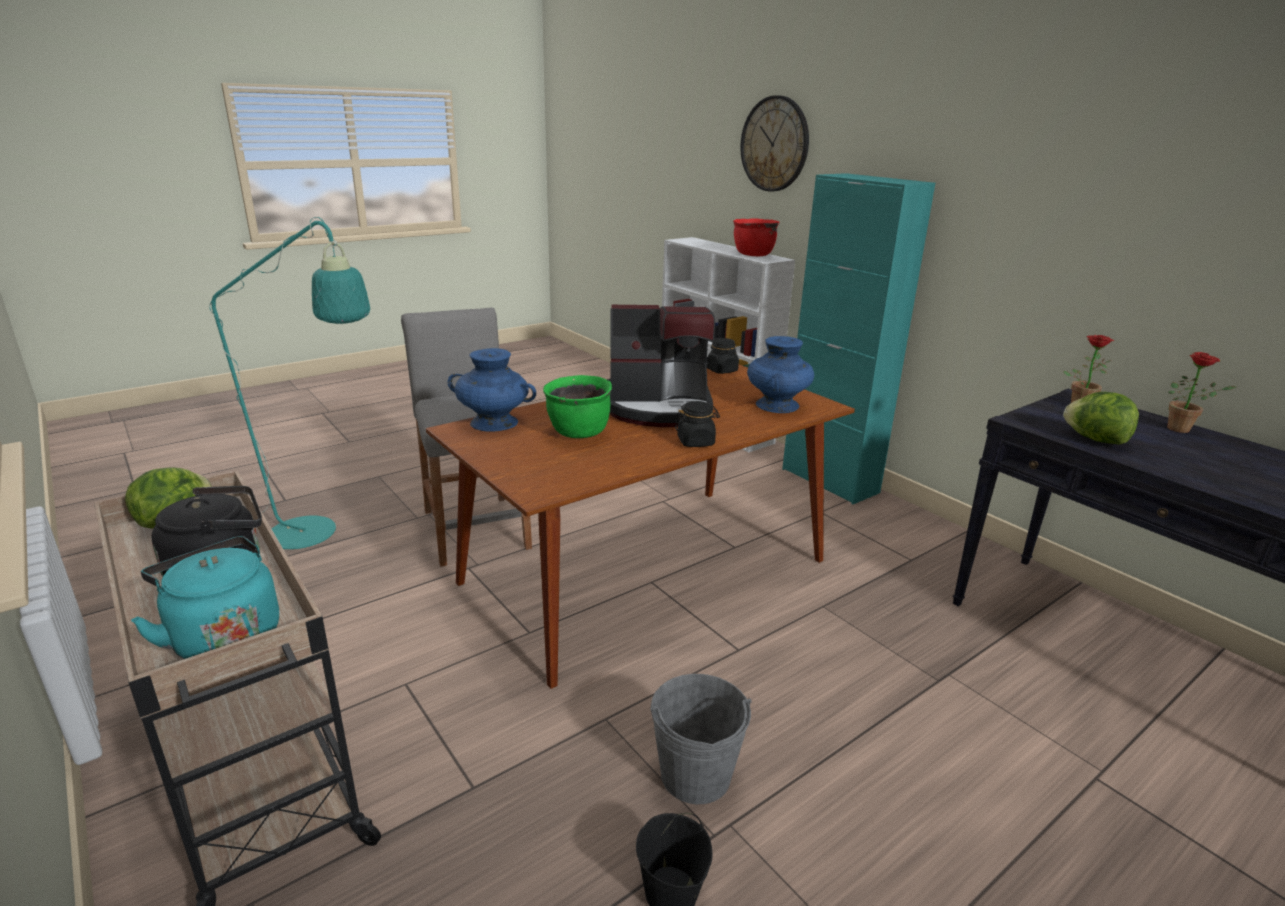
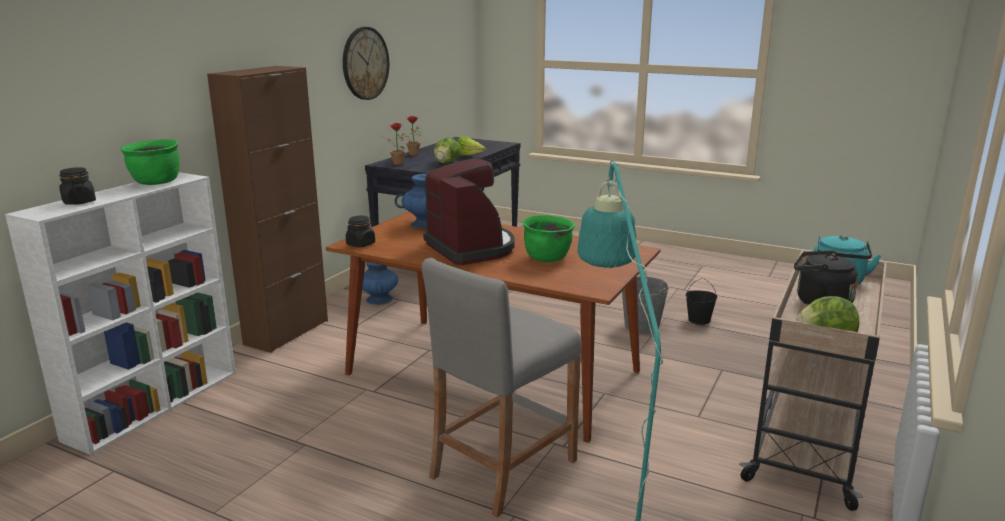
camera: 115 degrees left, 5 degrees down
(493, 422) = (567, 283): blue vase -> blue vase (379, 299)
(696, 442) = (518, 232): black jar -> black jar (79, 202)
(753, 255) = (156, 183): red cooking pot -> green cooking pot
(775, 144) = (104, 60): wall clock -> wall clock (365, 63)
(829, 480) = (286, 332): turquoise cabinet -> brown cabinet
(1179, 470) = (469, 156): none -> lettuce

